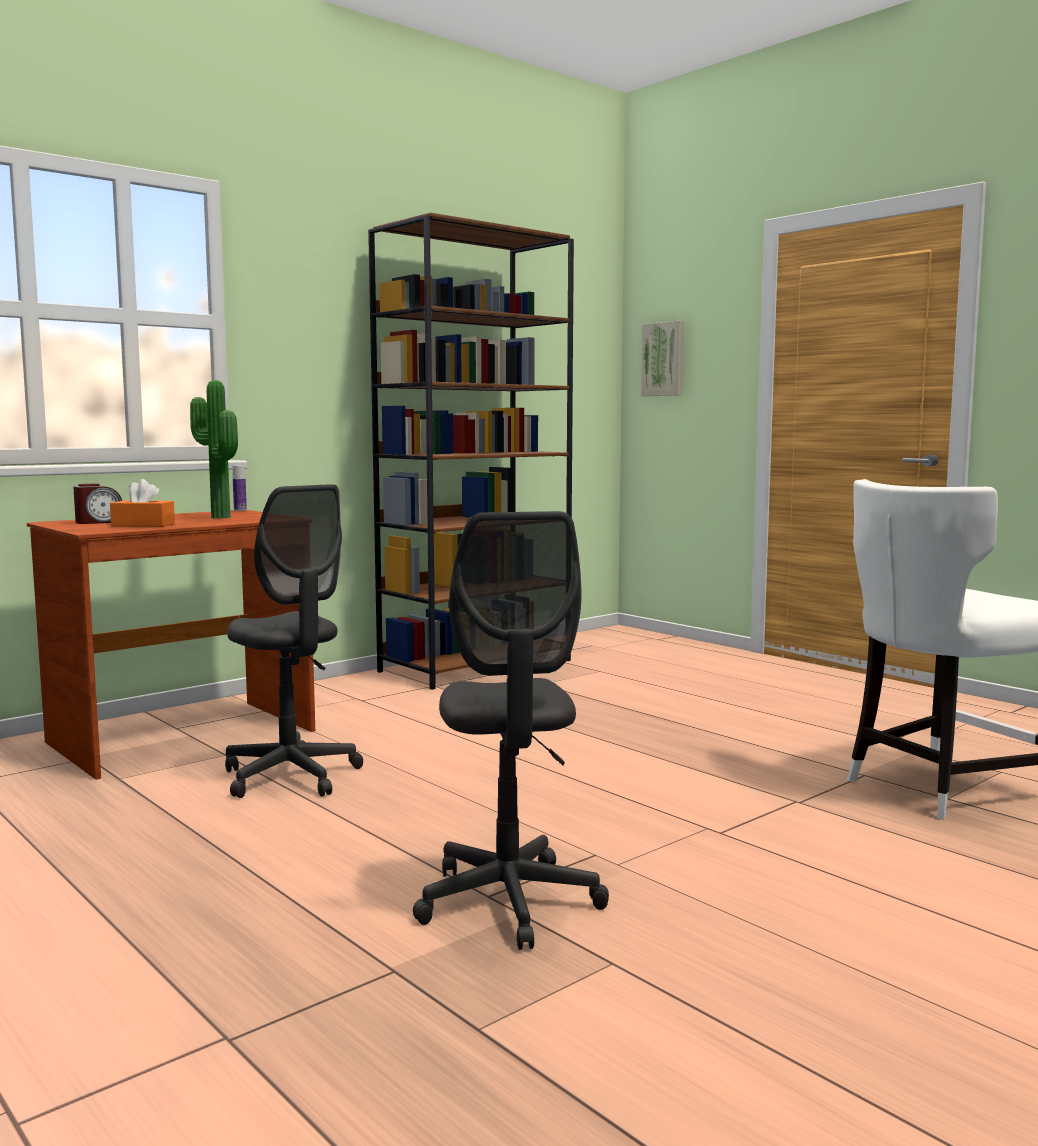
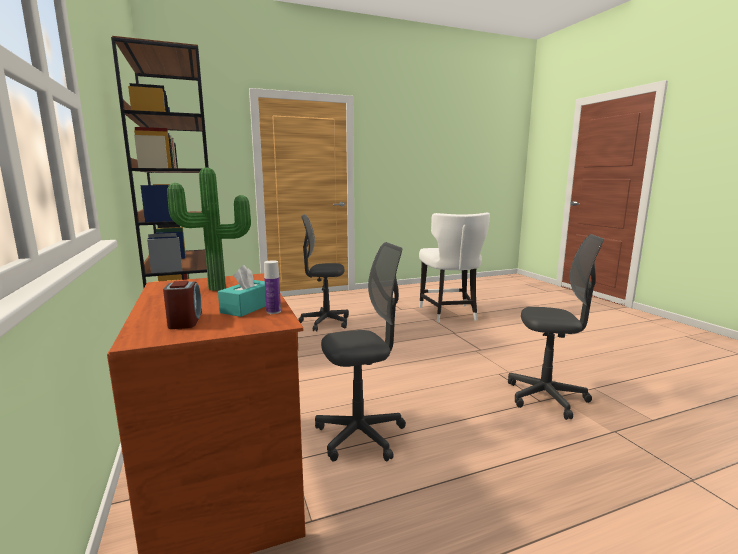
camera: 70 degrees left, 5 degrees up
(143, 525) = (248, 307): orange tissue box -> turquoise tissue box
(240, 510) = (158, 283): bottle -> bottle (273, 312)
(664, 359) = (186, 154): picture -> none
(691, 702) = (325, 322): none -> grey office chair

